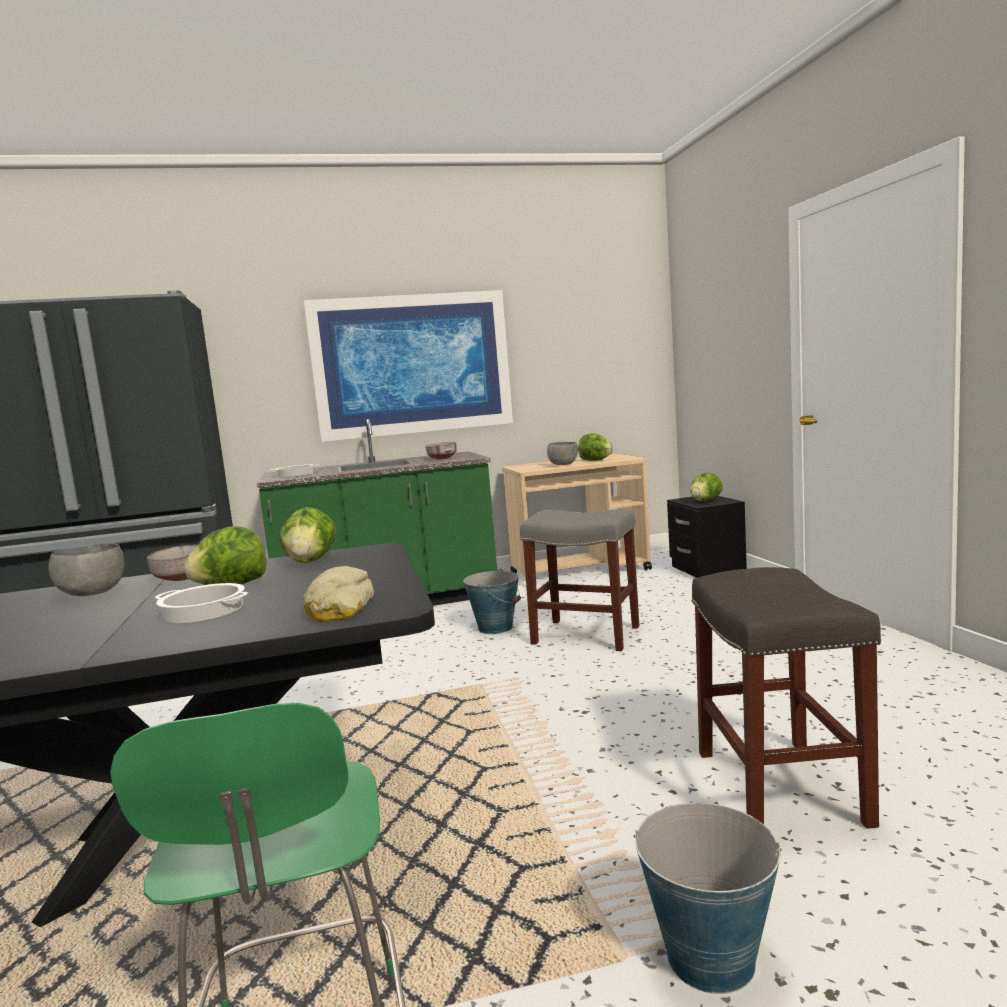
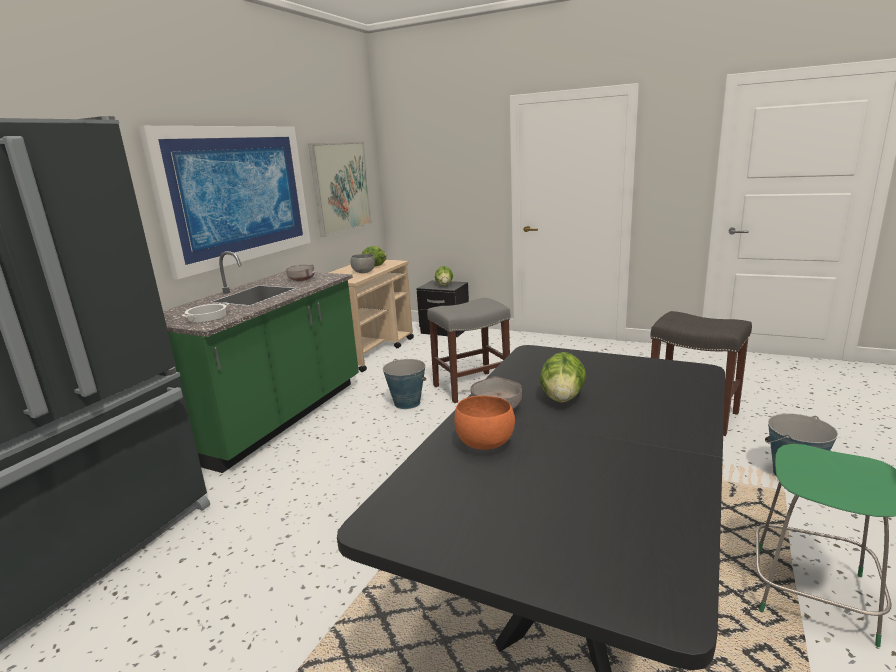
camera: 50 degrees left, 10 degrees up
(93, 593) = (483, 444): grey bowl -> orange bowl
(205, 611) = (625, 412): cooking pot -> none
(311, 561) = (529, 370): lettuce -> none
(338, 607) = (678, 380): bread -> none
(585, 360) = (341, 187): none -> picture

